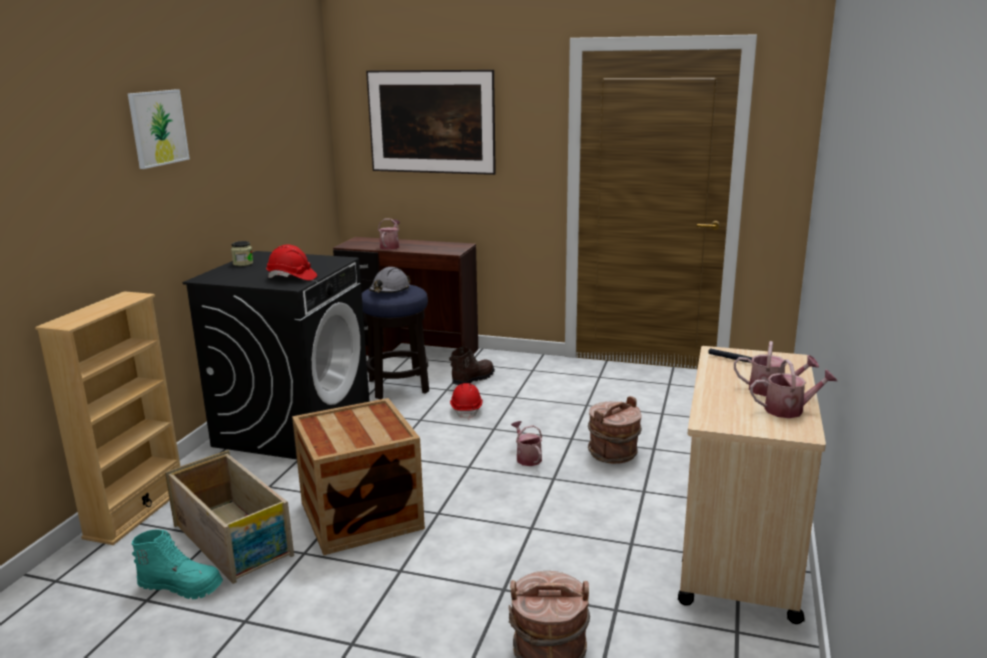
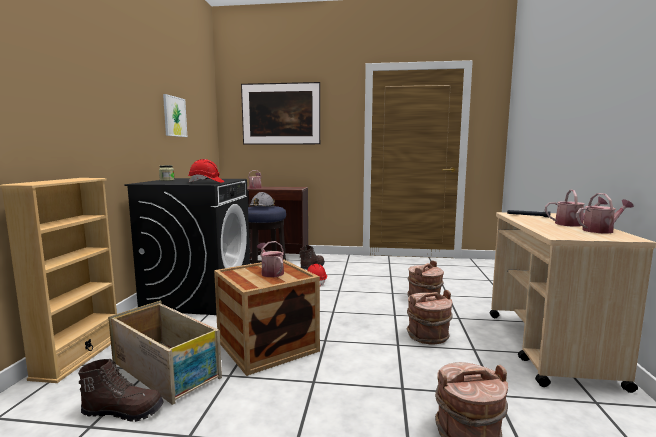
camera: 10 degrees left, 10 degrees down
(158, 128) = (113, 72): picture -> picture (174, 116)
(181, 586) = (124, 411): turquoise boot -> brown boot
(527, 457) = (370, 304): watering can -> watering can (271, 272)
(580, 518) = (428, 336): none -> brown bucket

